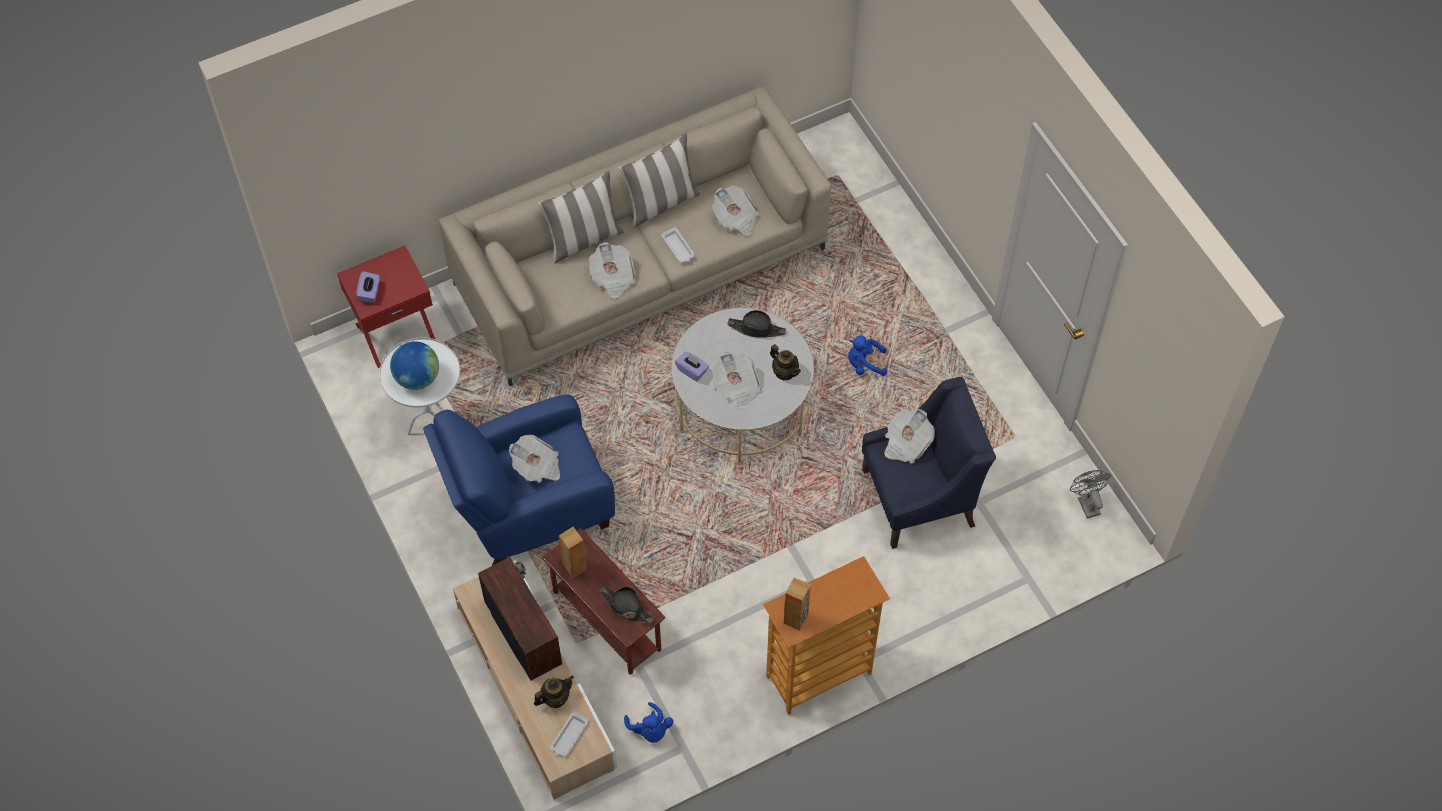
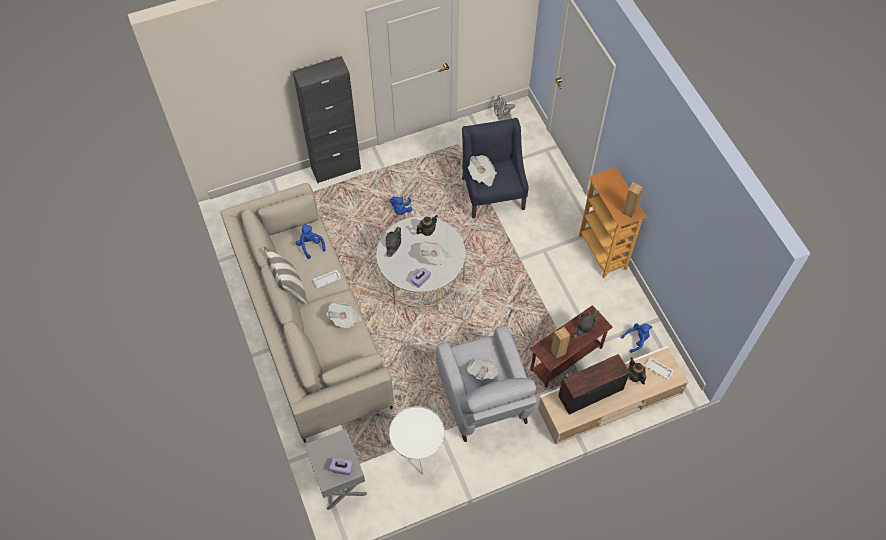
camera: 85 degrees left, 0 degrees up
(395, 332) = (339, 482): red nightstand -> grey nightstand
(417, 378) = (421, 434): globe -> none
(528, 506) = (484, 400): blue armchair -> grey armchair
(583, 239) = (310, 335): pillow -> none
(736, 218) = (310, 245): newspaper -> blue plush toy
(933, 264) = (336, 168): none -> black cabinet

